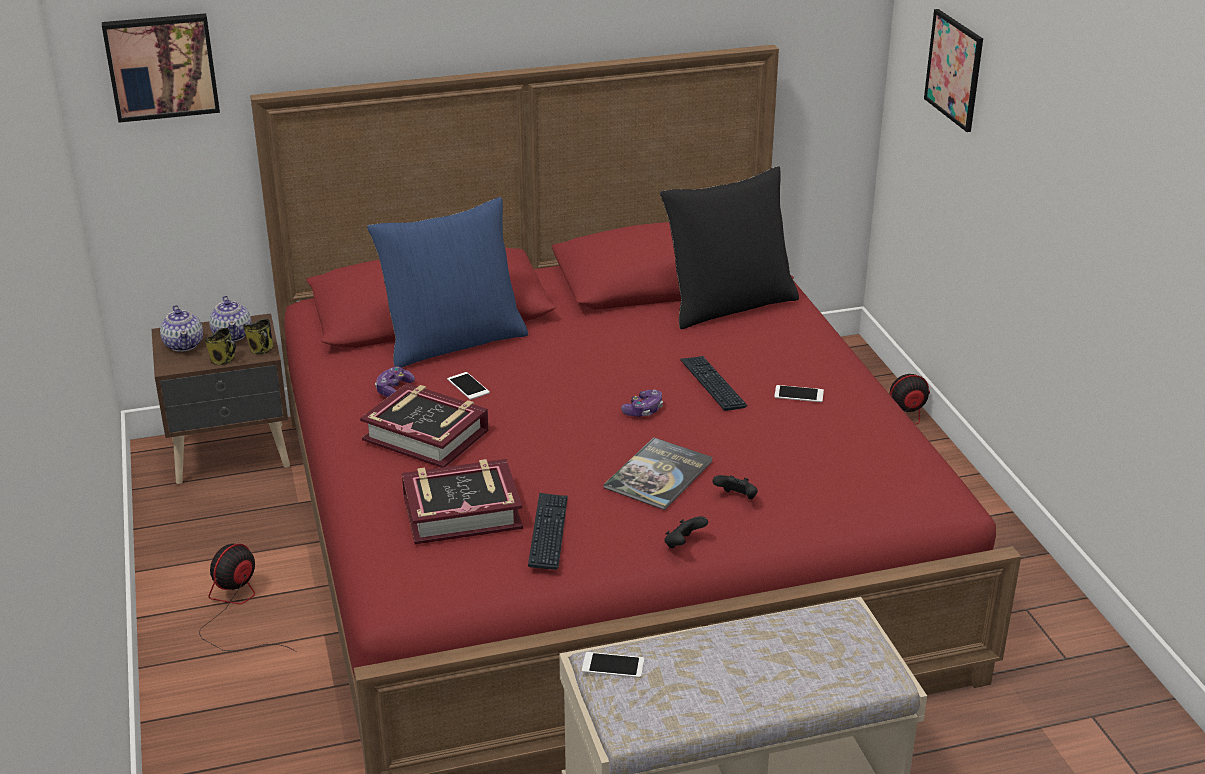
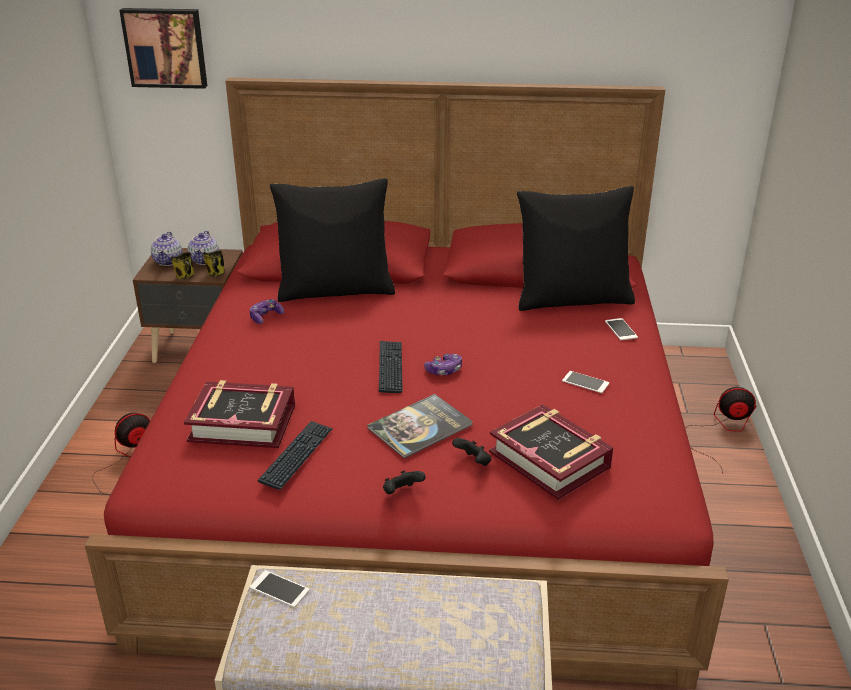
camera: 20 degrees right, 0 degrees up
(426, 435) = (262, 356): book -> book (550, 459)
(453, 341) = (335, 289): blue pillow -> black pillow
(468, 386) = (321, 324): phone -> phone (621, 329)
(712, 384) = (516, 360): keyboard -> keyboard (390, 367)
(954, 69) = (810, 119): picture -> none

